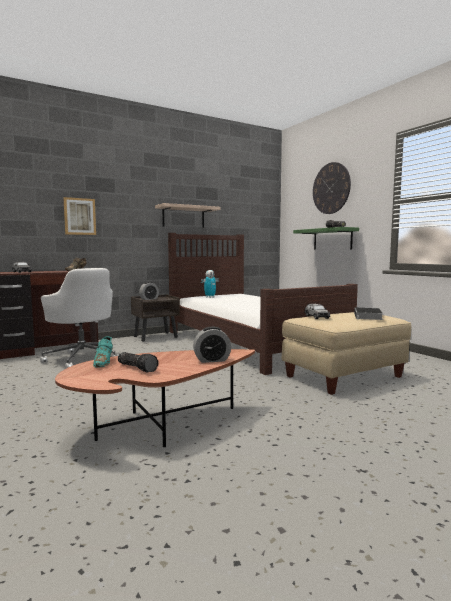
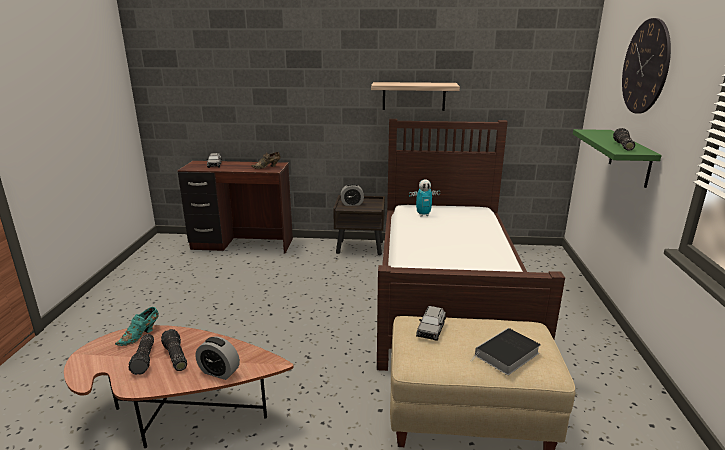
camera: 35 degrees right, 15 degrees up
(79, 216) = (279, 100): picture -> none
(82, 358) = (251, 270): white office chair -> none
(160, 362) = (175, 356): none -> flashlight

